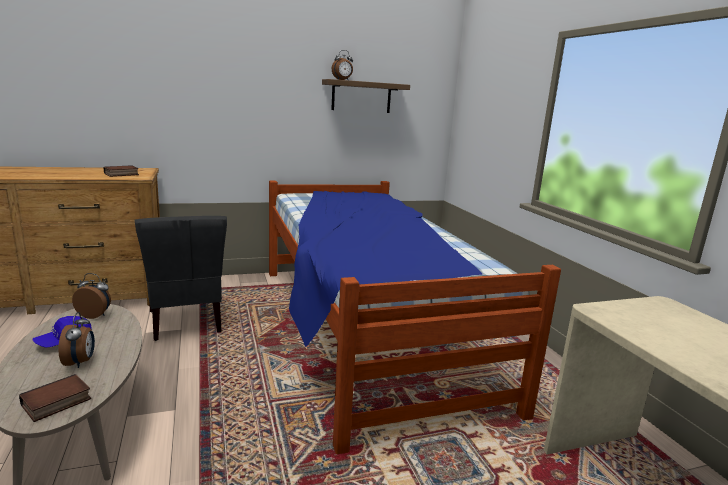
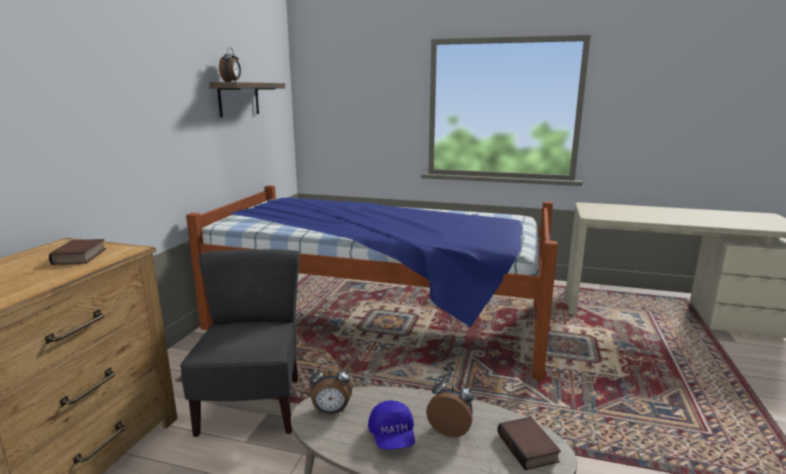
camera: 55 degrees left, 0 degrees up
(95, 315) = (331, 411): alarm clock -> alarm clock turned 135 degrees counterclockwise
(186, 321) = (253, 406): grey chair -> grey chair turned 105 degrees counterclockwise

